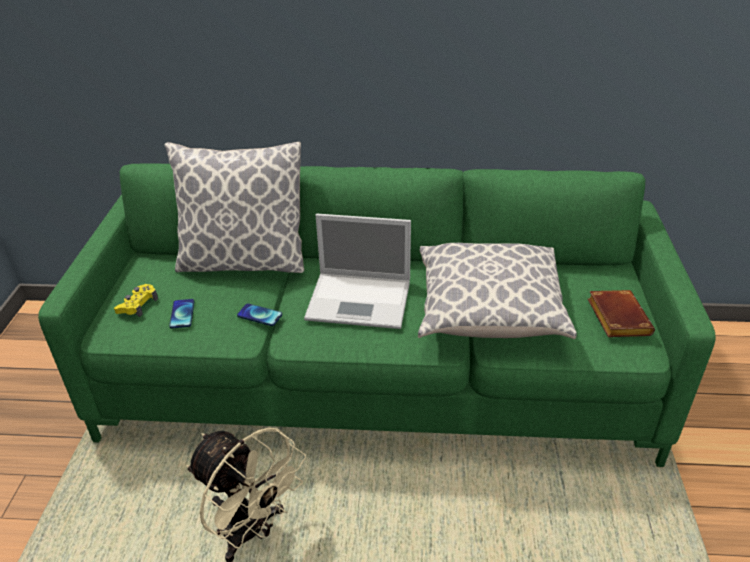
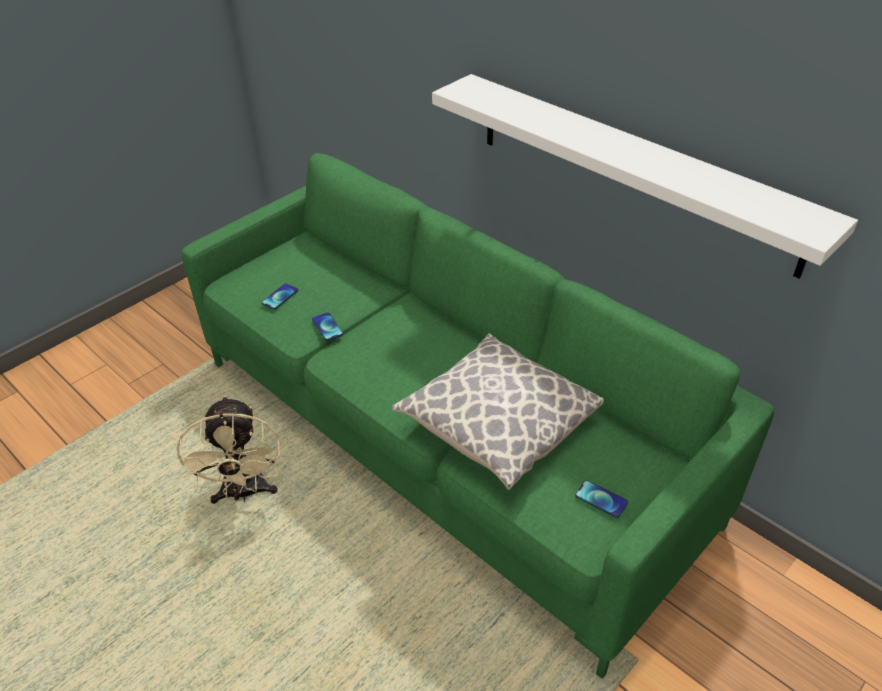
camera: 40 degrees right, 5 degrees up
(138, 305) = (262, 274): yellow game controller -> none
(243, 261) = (366, 275): pillow -> none
(361, 300) = (409, 356): laptop -> none
(494, 53) = (631, 170): none -> white shelf
(615, 317) = (601, 499): brown book -> phone

